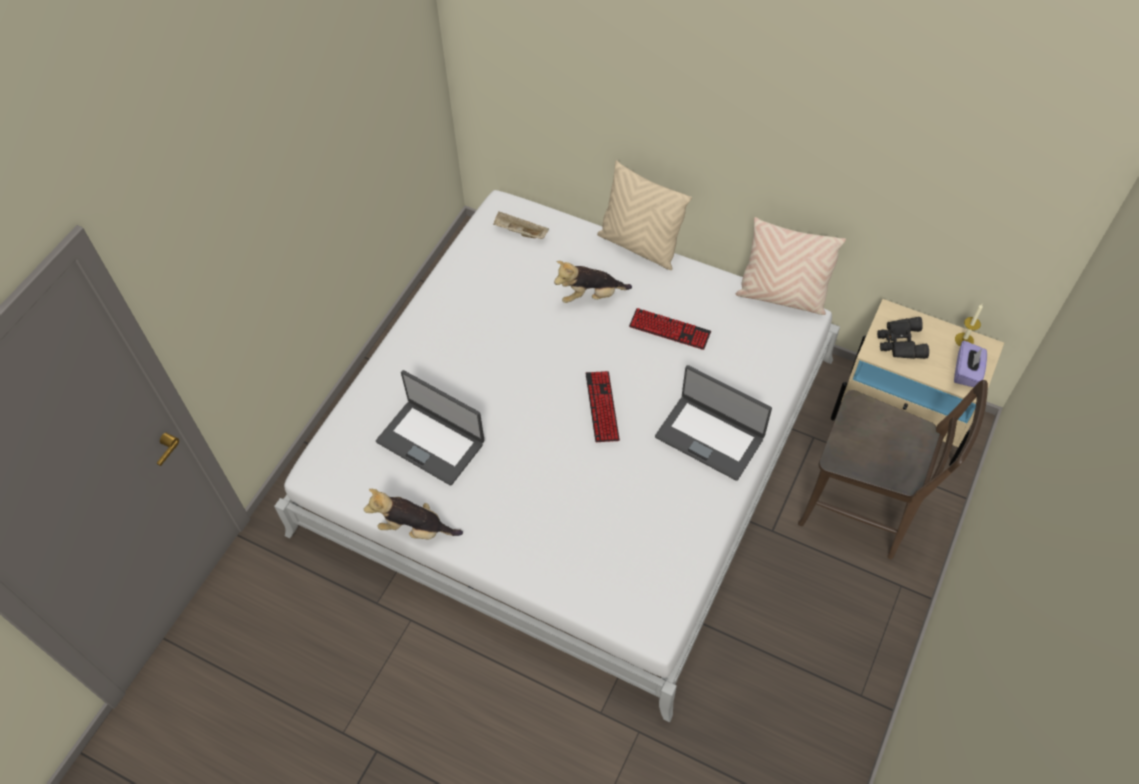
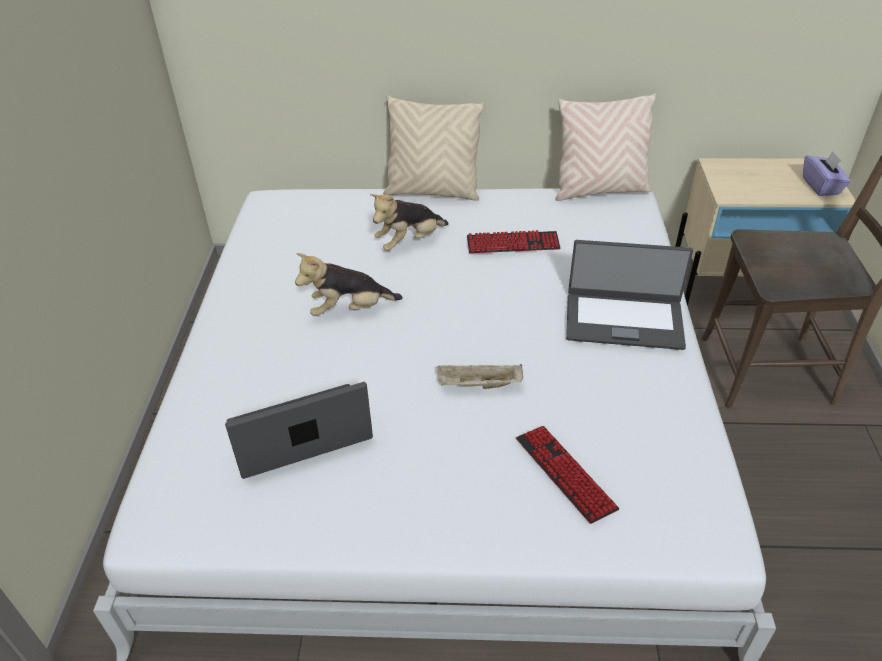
camera: 25 degrees left, 15 degrees down
(415, 528) = (329, 545): plush toy -> plush toy (349, 309)
(431, 441) = (300, 434): laptop -> laptop turned 150 degrees clockwise
(520, 232) = (299, 214): beige tray -> beige tray (478, 385)
(602, 407) = (488, 331): keyboard -> keyboard (565, 474)
(900, 342) = (744, 182): black binoculars -> none
(964, 340) = (795, 165): candle -> none

